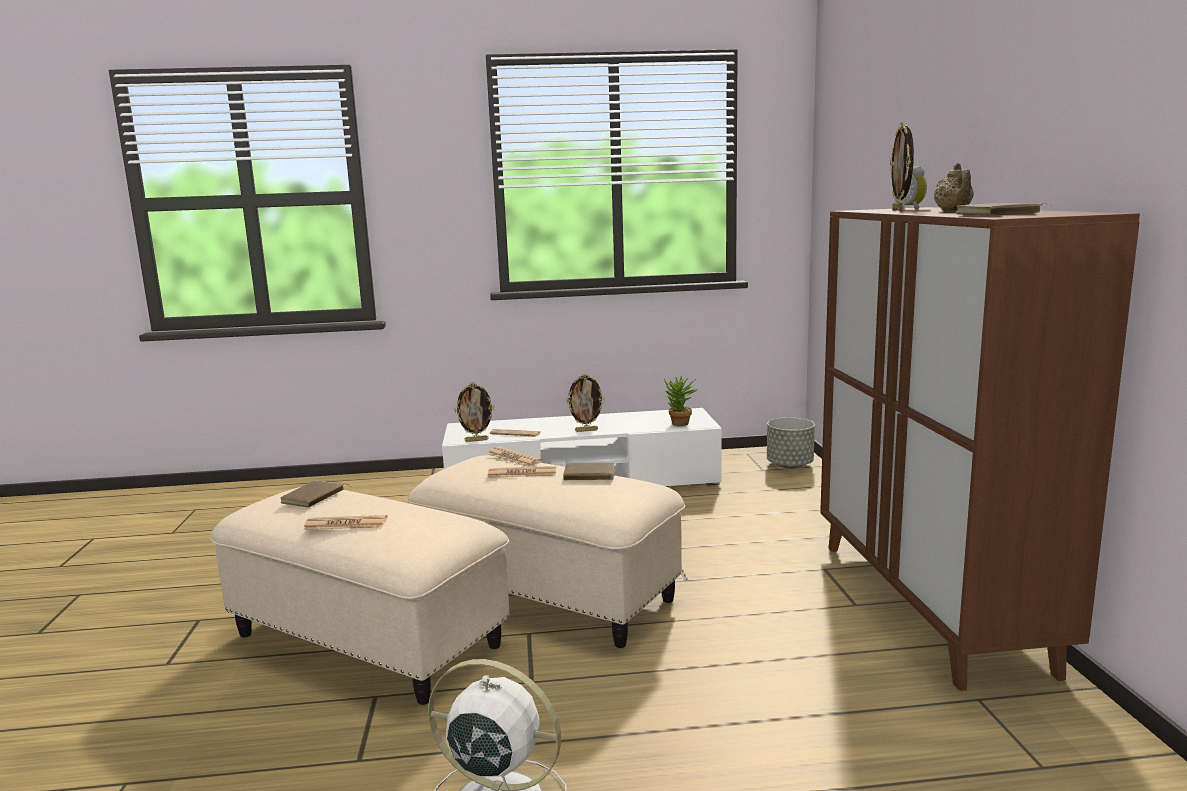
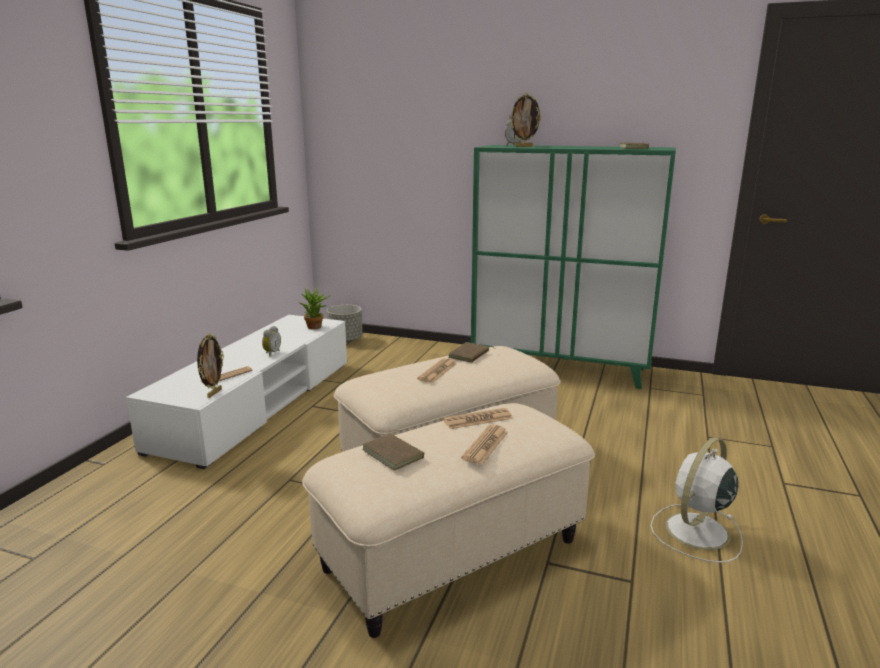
camera: 65 degrees left, 5 degrees up
(514, 458) = (394, 368): newspaper -> newspaper (477, 419)
(586, 430) = (271, 353): picture frame -> alarm clock
(929, 604) = (561, 368): brown cabinet -> green cabinet
(953, 211) = (578, 147): beige teapot -> none

